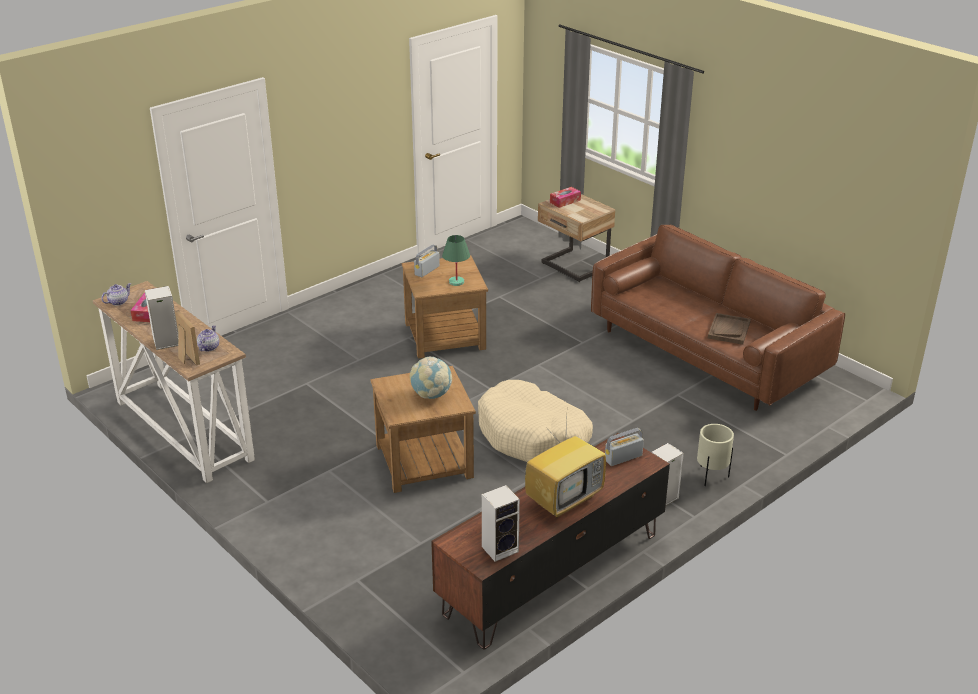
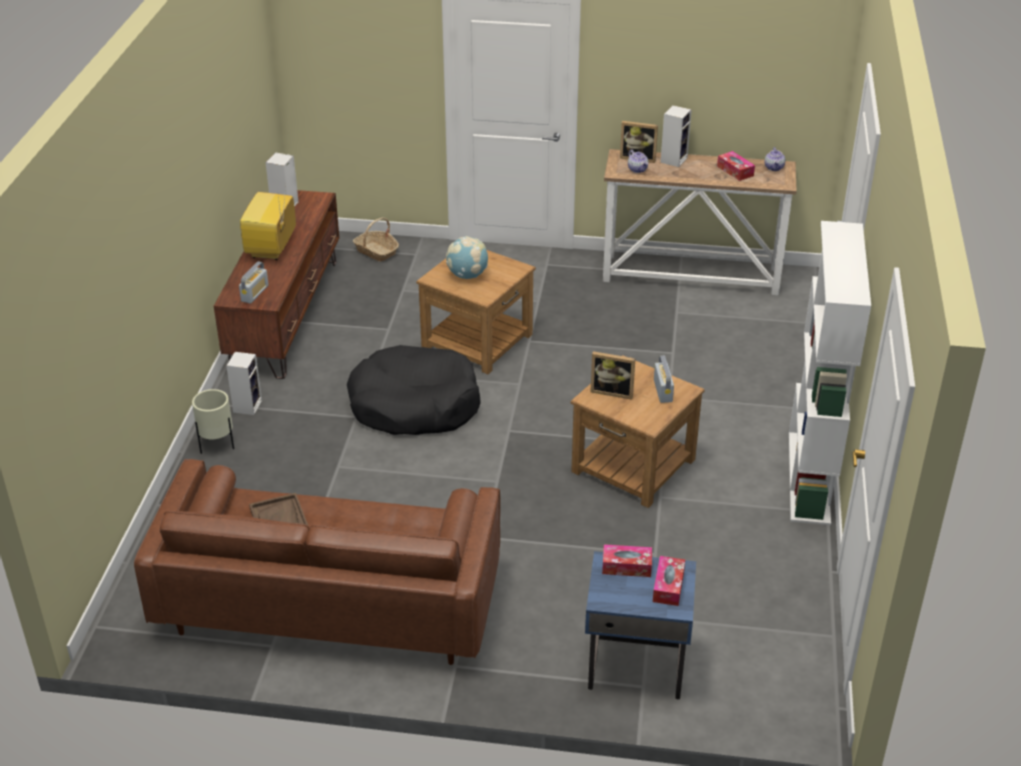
camera: 140 degrees right, 5 degrees up
(361, 289) = (809, 477): none -> white bookcase
(388, 606) = (376, 251): none -> basket
(456, 282) = (612, 391): green table lamp -> picture frame
(533, 436) = (414, 405): beige dog bed -> black dog bed
(573, 267) = (635, 665): beige nightstand -> blue nightstand
(574, 213) = (626, 566): none -> tissue box

